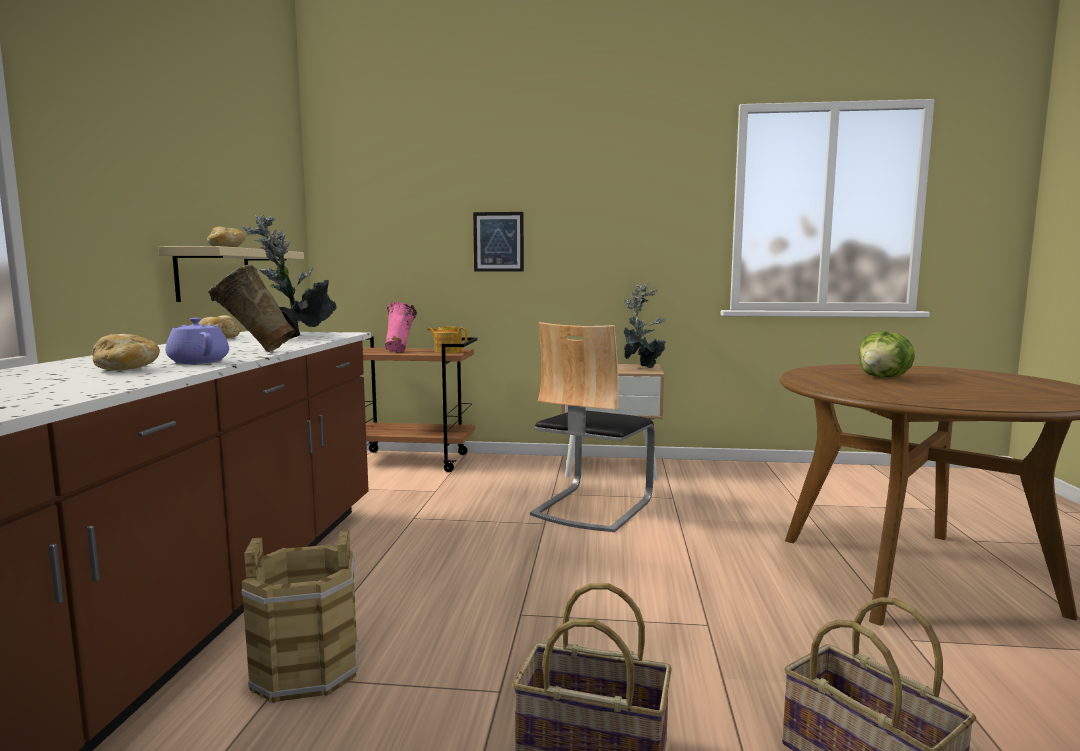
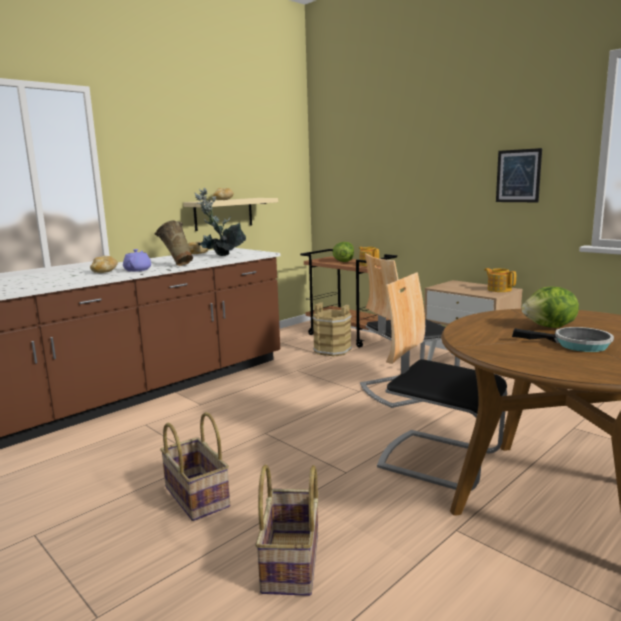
camera: 40 degrees right, 5 degrees up
(306, 669) = (155, 424): brown bucket -> brown bucket (332, 350)
(400, 351) = (343, 261): pink vase -> lettuce
(498, 242) = (413, 184): picture -> picture (518, 176)
(642, 367) = (499, 289): potted plant -> teapot
(762, 572) = (439, 459): none -> chair
(958, 387) = (576, 345): none -> frying pan

